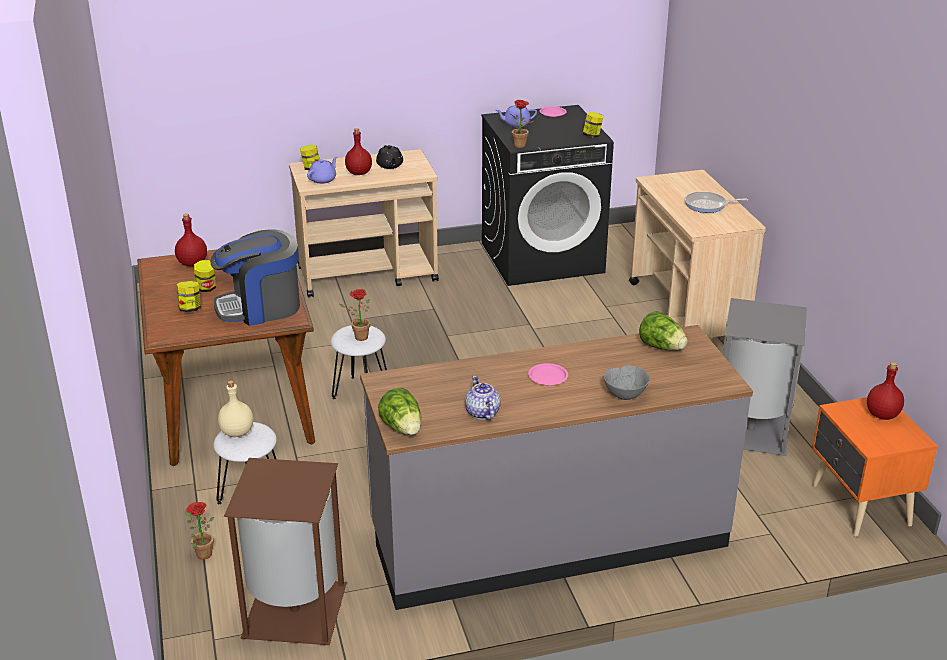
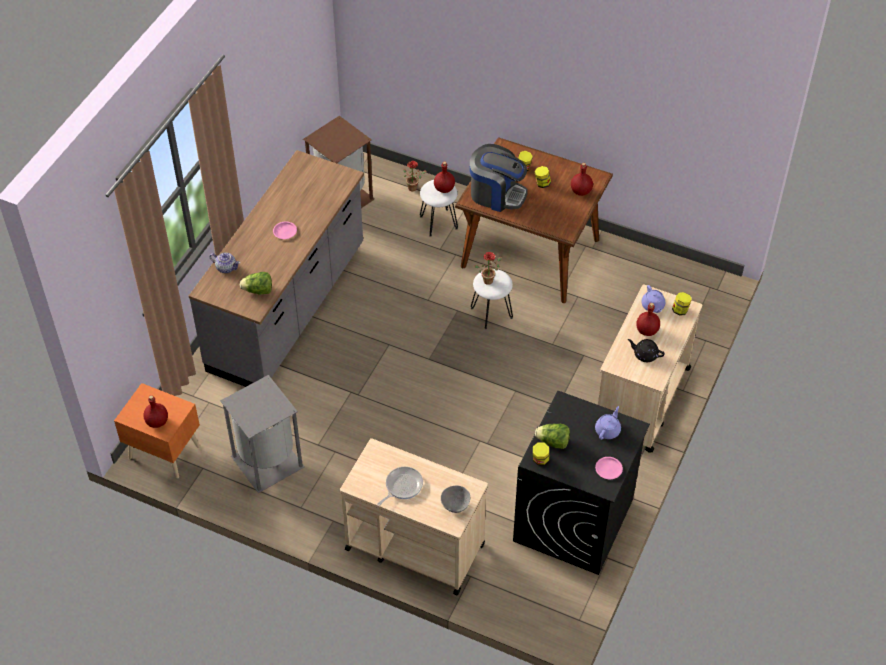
camera: 130 degrees right, 20 degrees up
(236, 432) = (444, 188): beige bottle -> red bottle
(260, 307) = (496, 194): coffee machine -> coffee machine turned 90 degrees clockwise
(402, 428) = (304, 162): lettuce -> lettuce (553, 442)
(482, 413) = (285, 192): teapot -> teapot (226, 267)
(522, 146) = (561, 404): potted plant -> none
(625, 395) = (240, 248): grey bowl -> grey bowl (455, 506)

